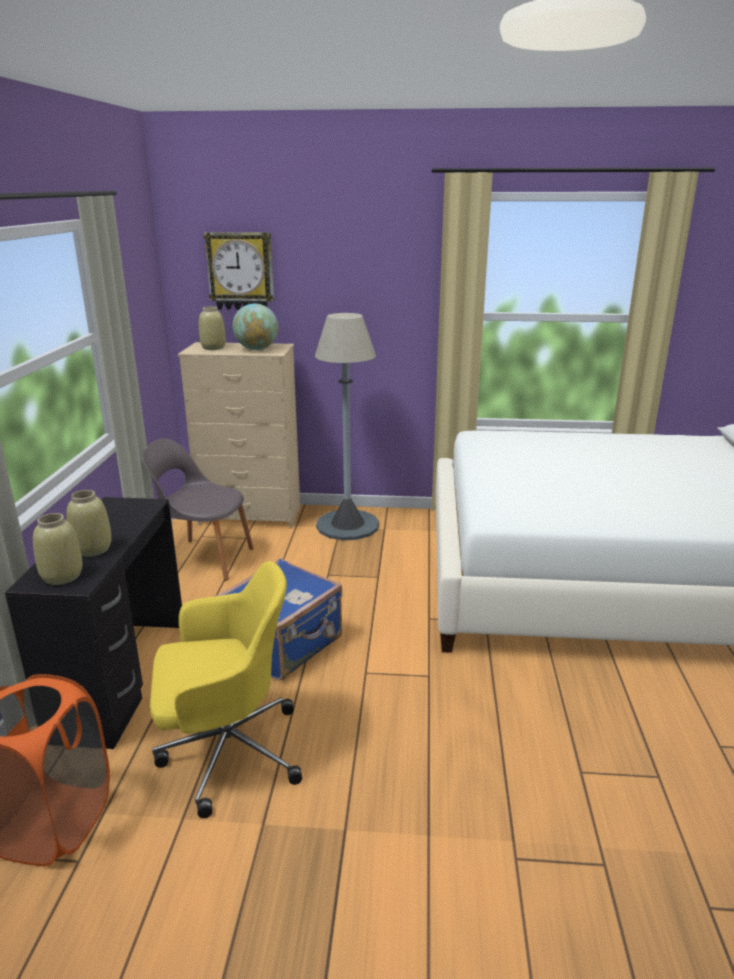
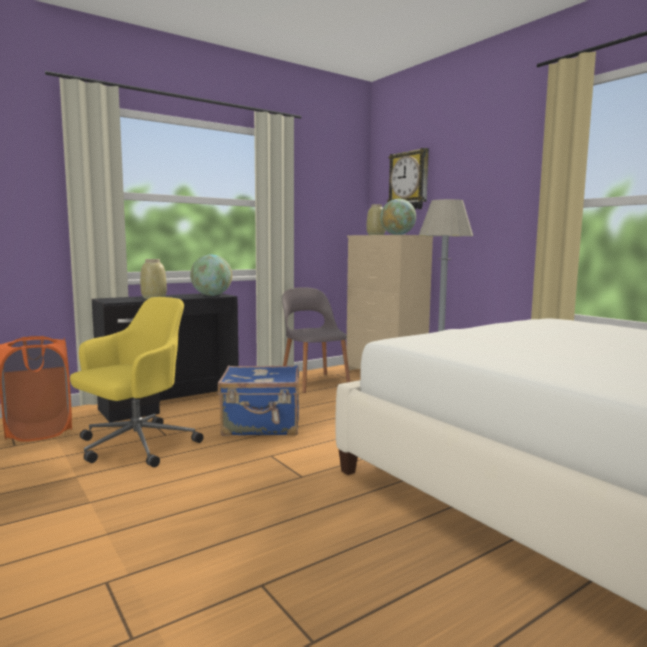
camera: 50 degrees right, 15 degrees down
(61, 576) = (117, 299): beige vase -> none
(136, 510) = (211, 295): none -> globe
(227, 751) = (135, 446): yellow office chair -> yellow office chair turned 90 degrees counterclockwise

